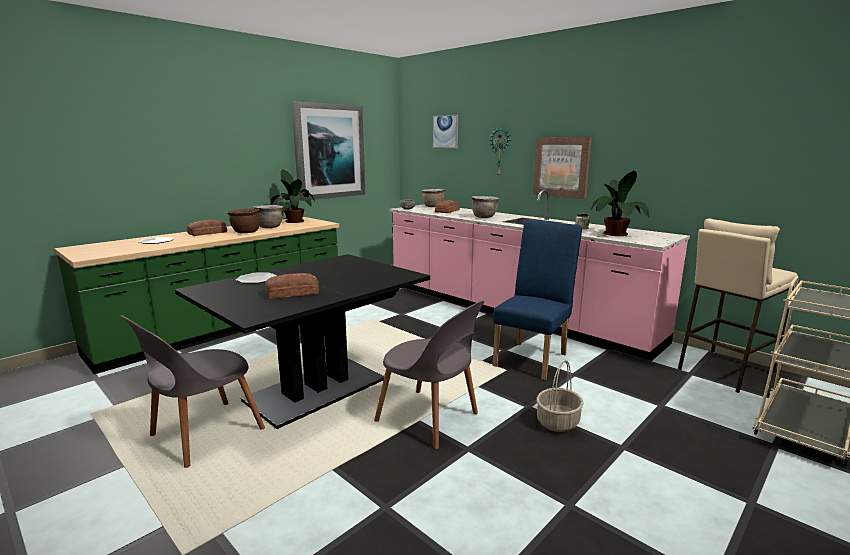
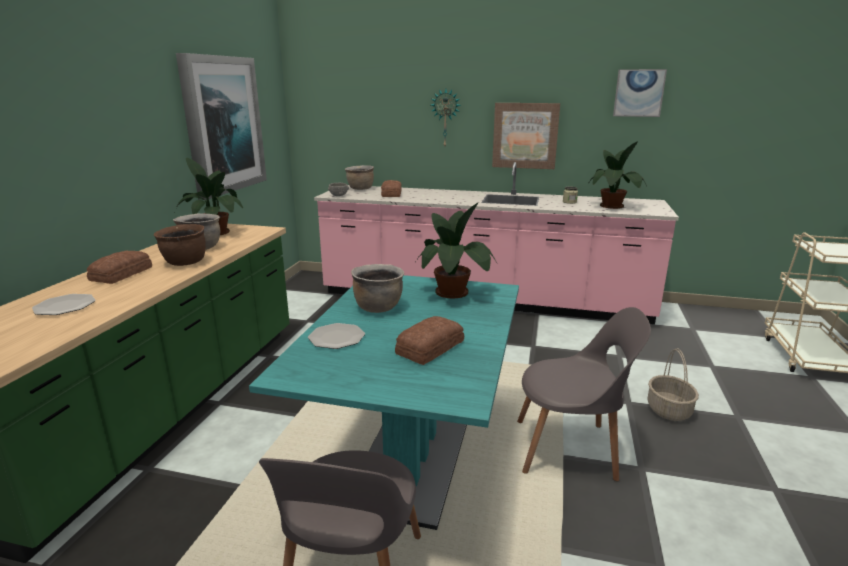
camera: 30 degrees left, 5 degrees up
(316, 390) = (411, 459): black dining table -> turquoise dining table
(374, 272) = (453, 293): none -> potted plant
(445, 131) = (363, 93): picture -> picture (639, 93)
(484, 217) = (450, 198): brown cooking pot -> brown cooking pot (378, 307)
(533, 357) = (567, 347): blue chair -> none
(724, 370) = (708, 319): beige stool -> none

